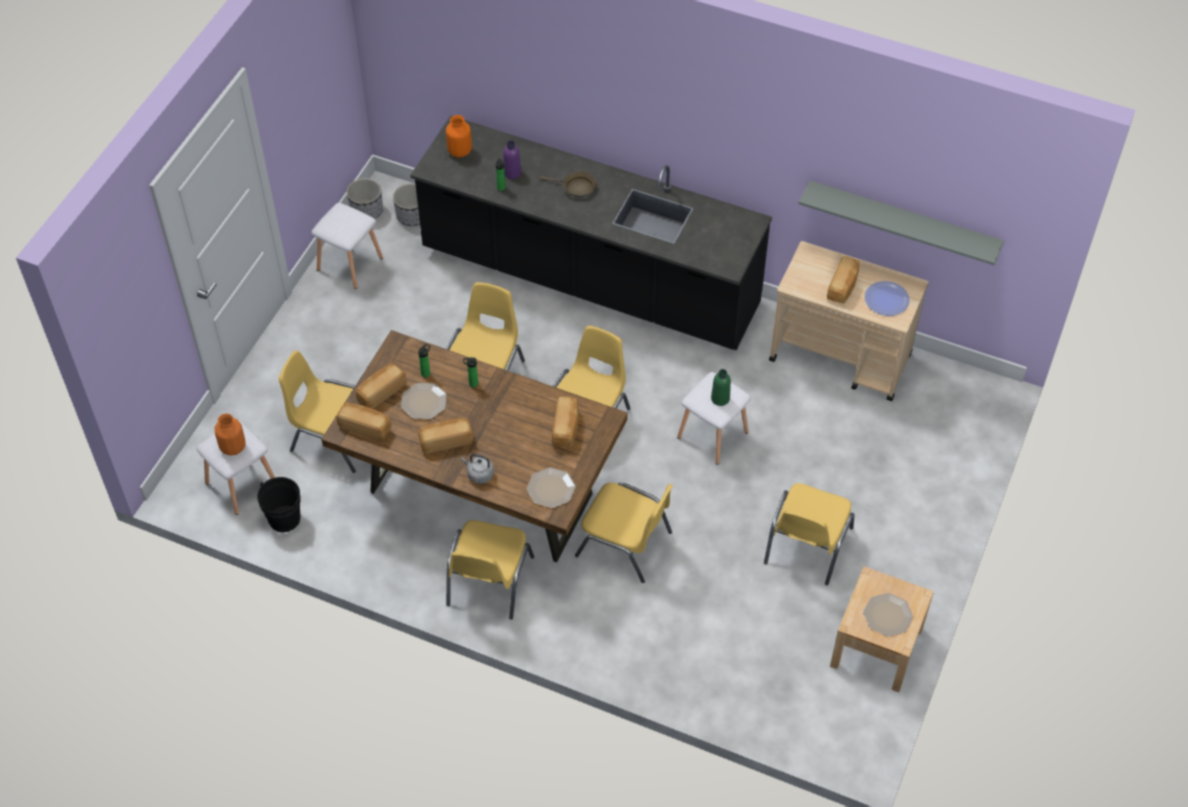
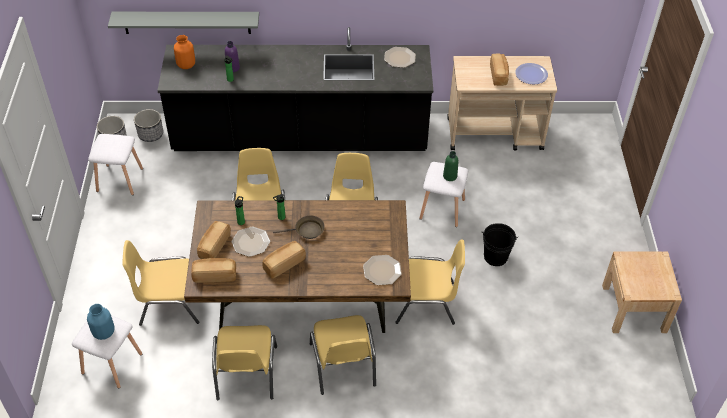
camera: 25 degrees left, 5 degrees down
(233, 447) = (103, 332): orange vase -> blue vase
(284, 519) = (160, 377): black bucket -> black bucket (495, 256)
(479, 474) = (322, 279): grey kettle -> none
(566, 428) = (368, 225): bread -> none
(576, 187) = (284, 64): brown frying pan -> brown frying pan (307, 231)
(806, 546) = (547, 259): yellow chair -> yellow chair (246, 374)
(887, 616) = (650, 278): plate -> plate (399, 58)
(902, 222) = (527, 16): grey shelf -> grey shelf (187, 22)

